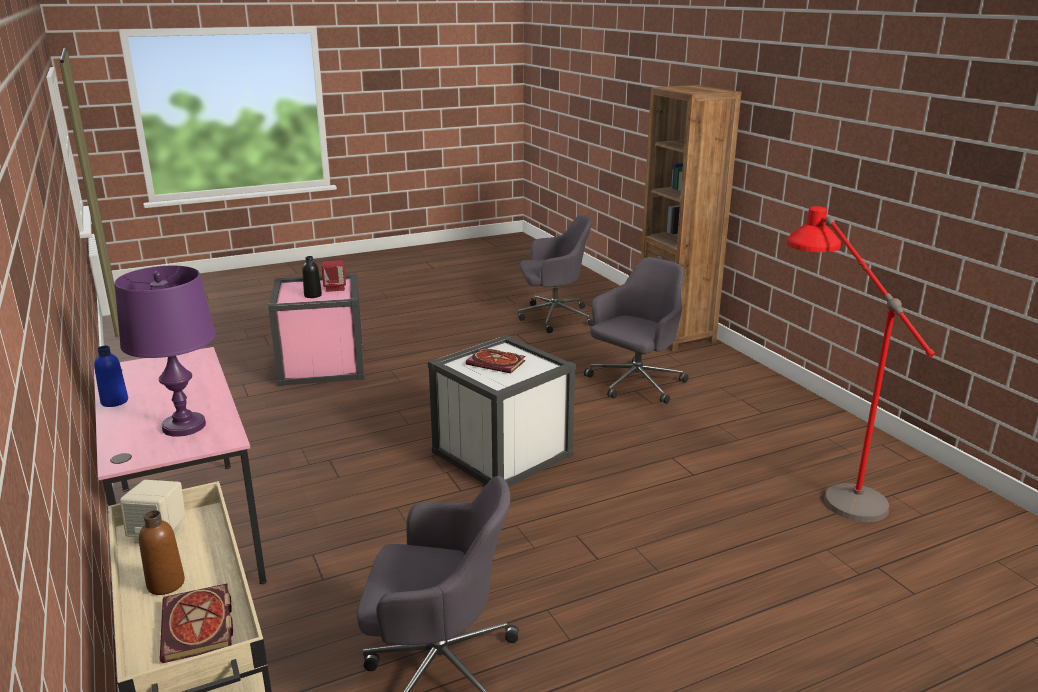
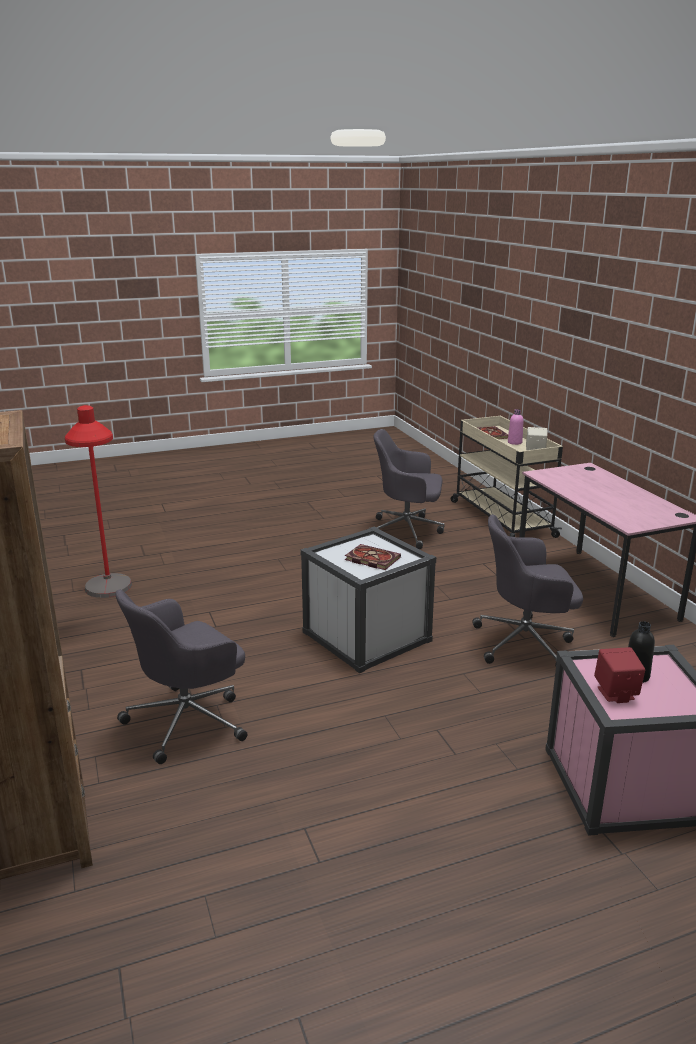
camera: 175 degrees left, 0 degrees up
(114, 401) = (642, 494): blue bottle -> none
(166, 584) = (514, 442): brown bottle -> pink bottle
(184, 426) = (573, 480): purple table lamp -> none
(553, 317) = (230, 930): grey office chair -> grey office chair (525, 643)

